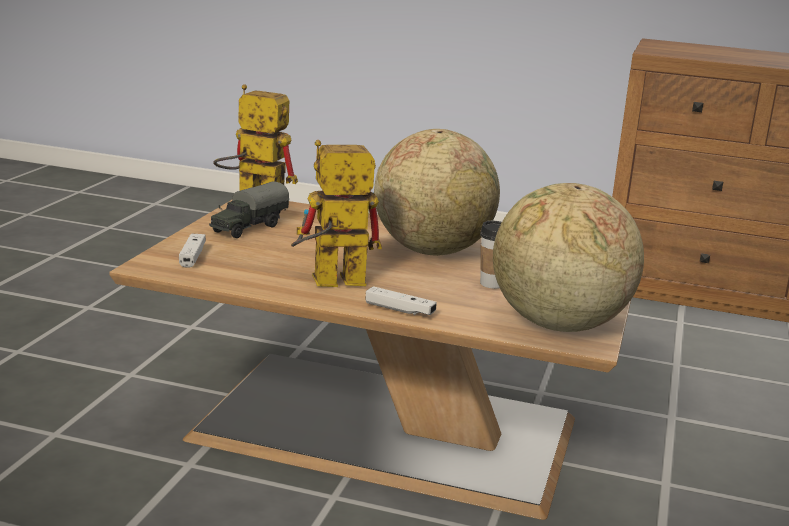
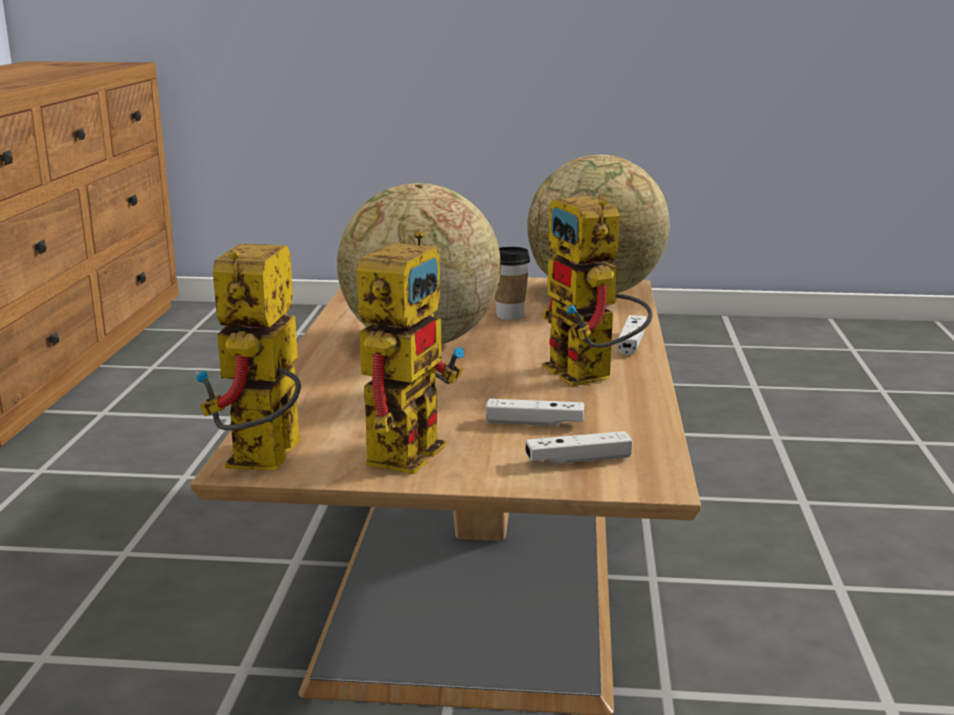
camera: 100 degrees left, 0 degrees up
(248, 228) = (407, 445): toy truck -> toy robot
(255, 256) = (534, 423): none -> white game controller

